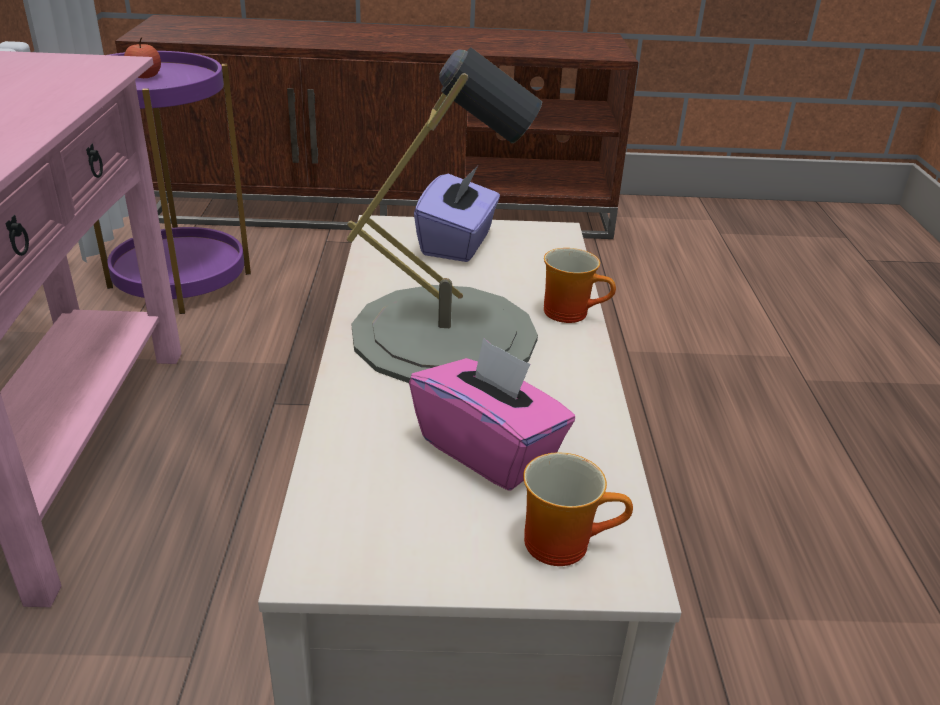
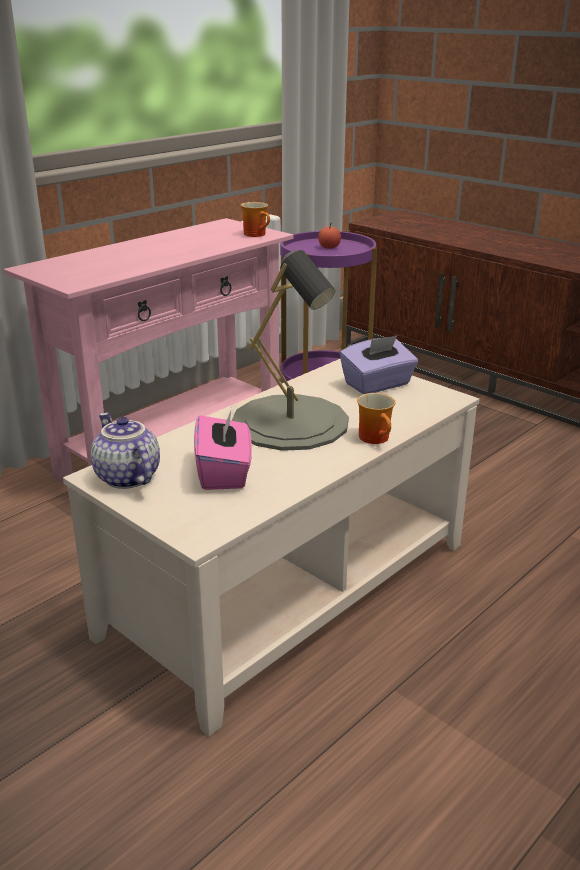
camera: 45 degrees right, 5 degrees down
(367, 537) = (125, 477): none -> teapot
(564, 540) = (194, 515): mug -> mug (257, 234)

